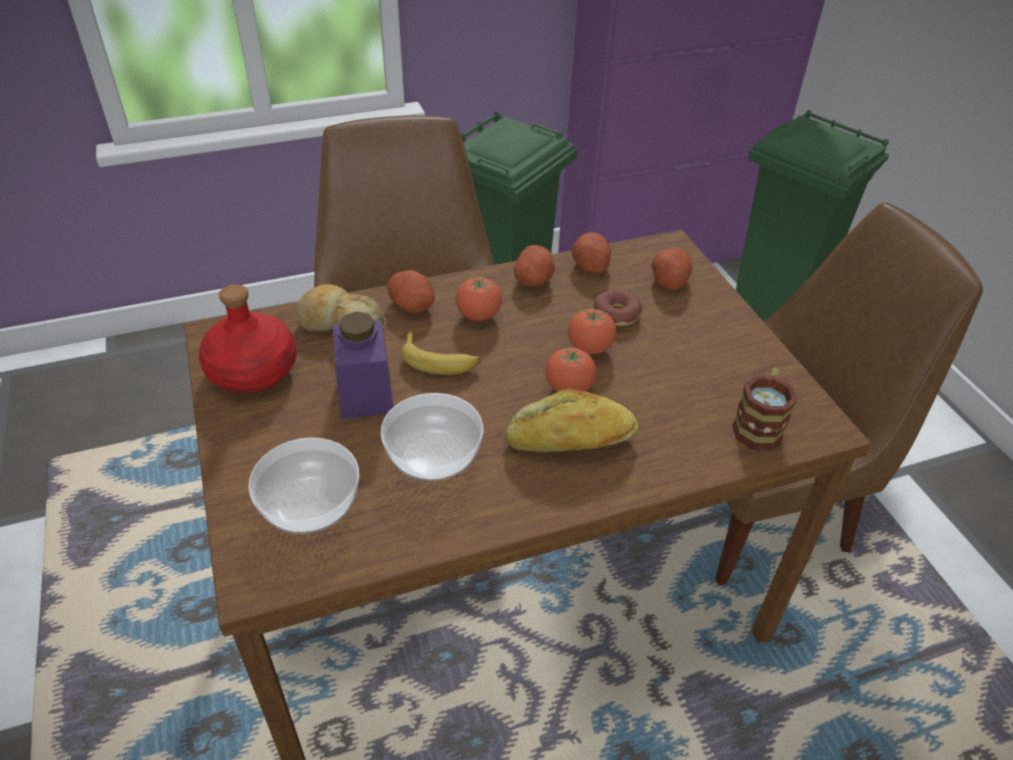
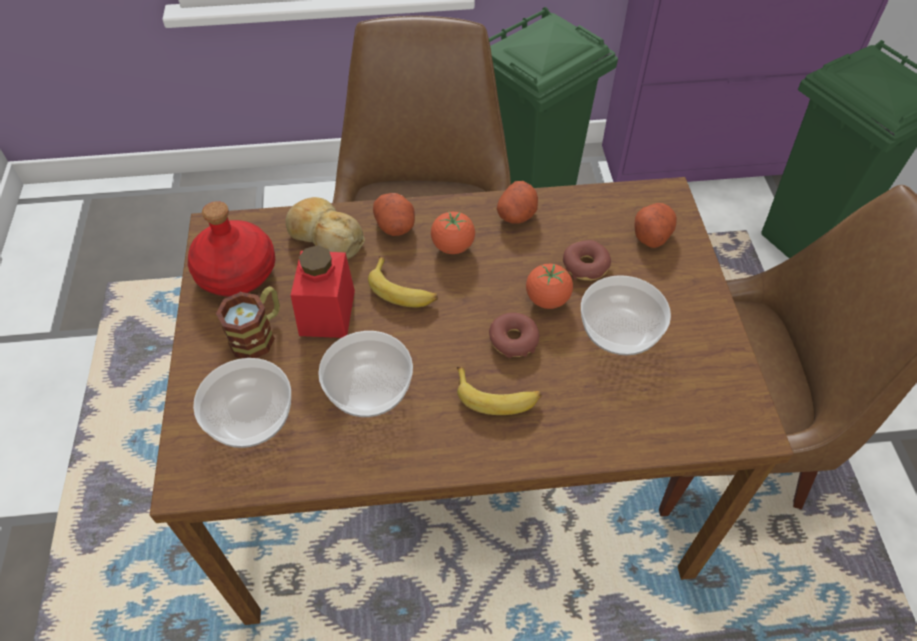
camera: 15 degrees right, 10 degrees up
(365, 393) = (327, 312): purple jar -> red jar
(569, 388) = (513, 340): tomato -> donut
(570, 441) = (497, 396): bread -> banana
(590, 264) = (577, 204): potato -> none
(671, 363) = (621, 329): none -> bowl
(759, 424) = (685, 412): mug -> mug (259, 334)

